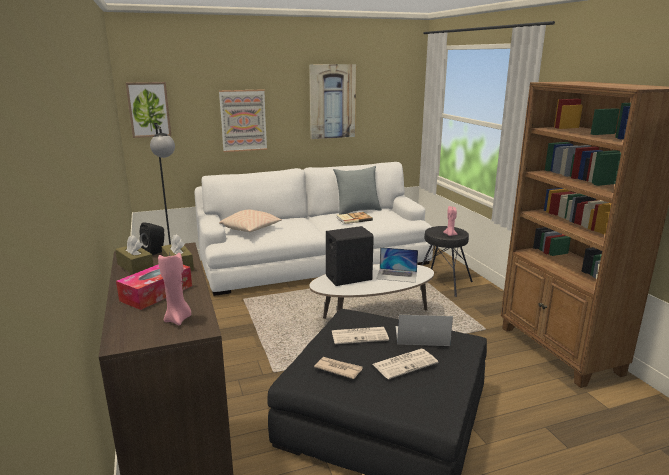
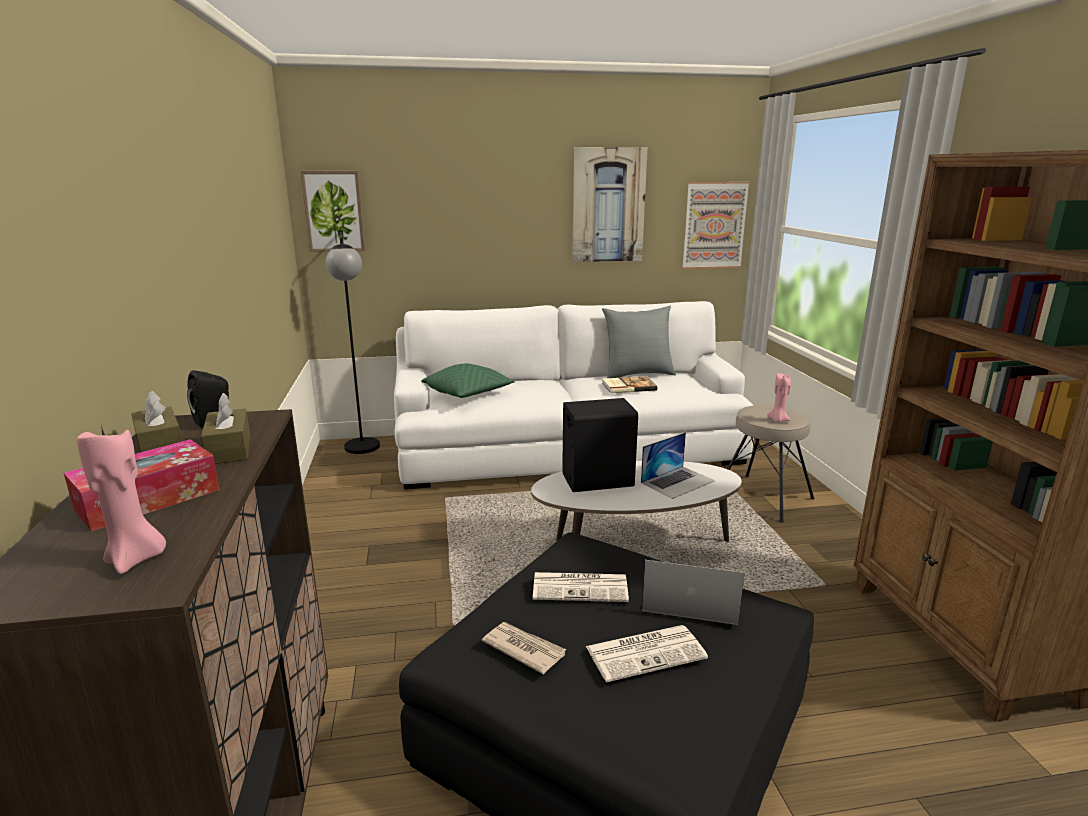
camera: 10 degrees right, 0 degrees up
(243, 120) = (471, 231): picture -> picture (714, 225)
(251, 229) = (468, 393): beige pillow -> green pillow
(397, 275) = (677, 482): laptop -> laptop turned 60 degrees counterclockwise
(442, 283) = (763, 497): black stool -> beige stool

